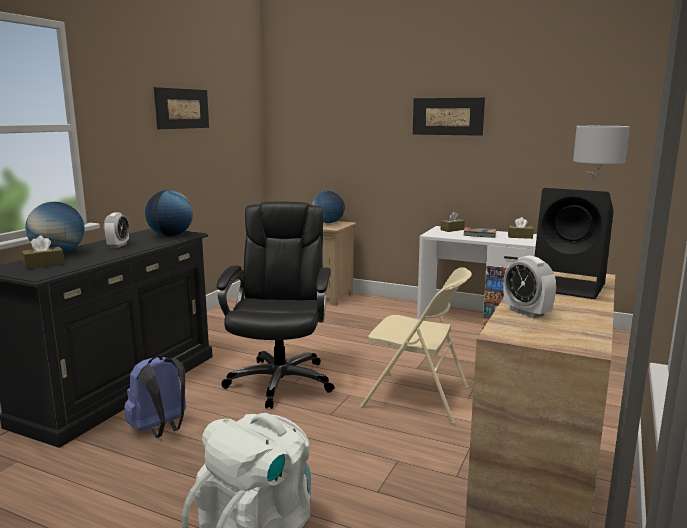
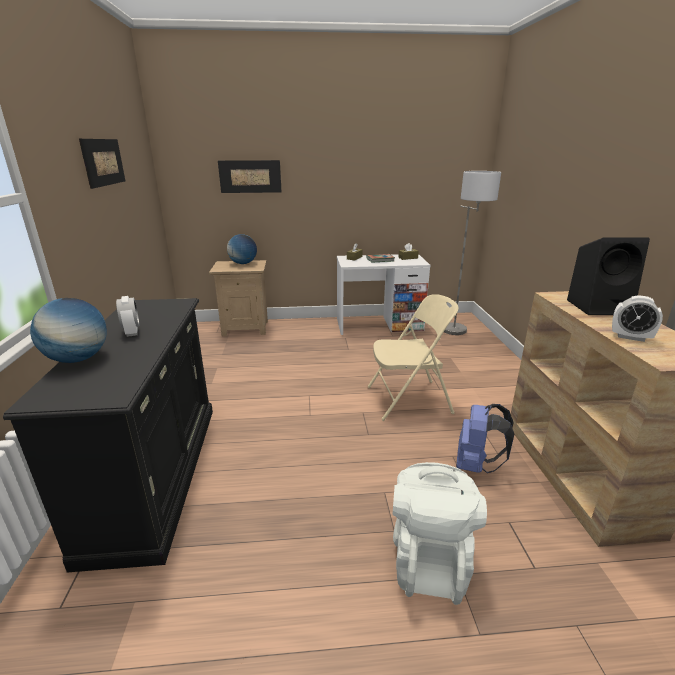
camera: 30 degrees left, 10 degrees up
(44, 265) = (90, 379): brown tissue box -> none
(161, 429) = (247, 502): blue backpack -> blue backpack (476, 465)
(170, 235) = (167, 308): globe -> none
(280, 381) = (298, 417): black office chair -> none
(447, 116) = (341, 163): picture -> picture (250, 176)

